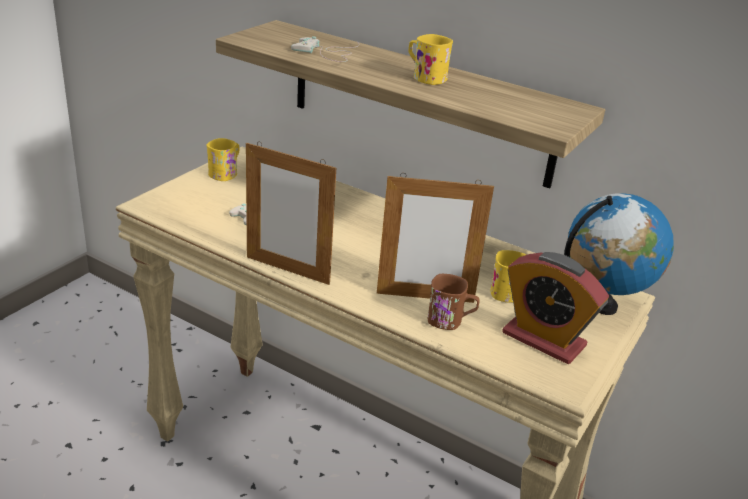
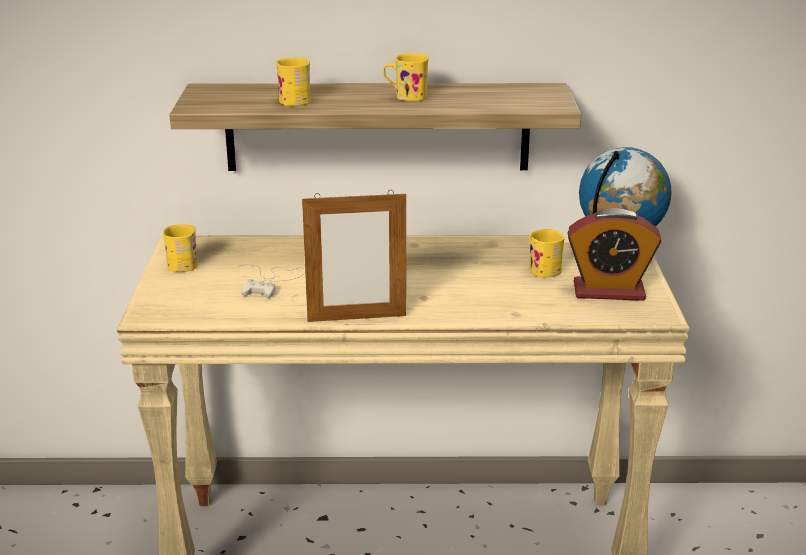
camera: 30 degrees left, 5 degrees down
(327, 53) = (293, 99): white game controller -> yellow mug
(425, 297) = (491, 296): picture frame -> none
(450, 321) = (531, 305): brown mug -> none

